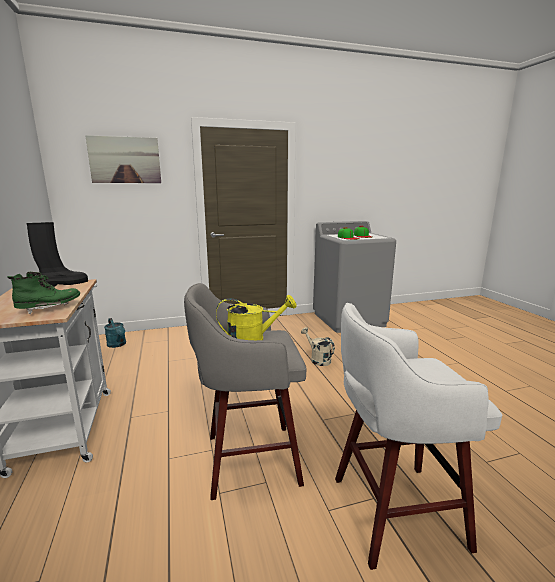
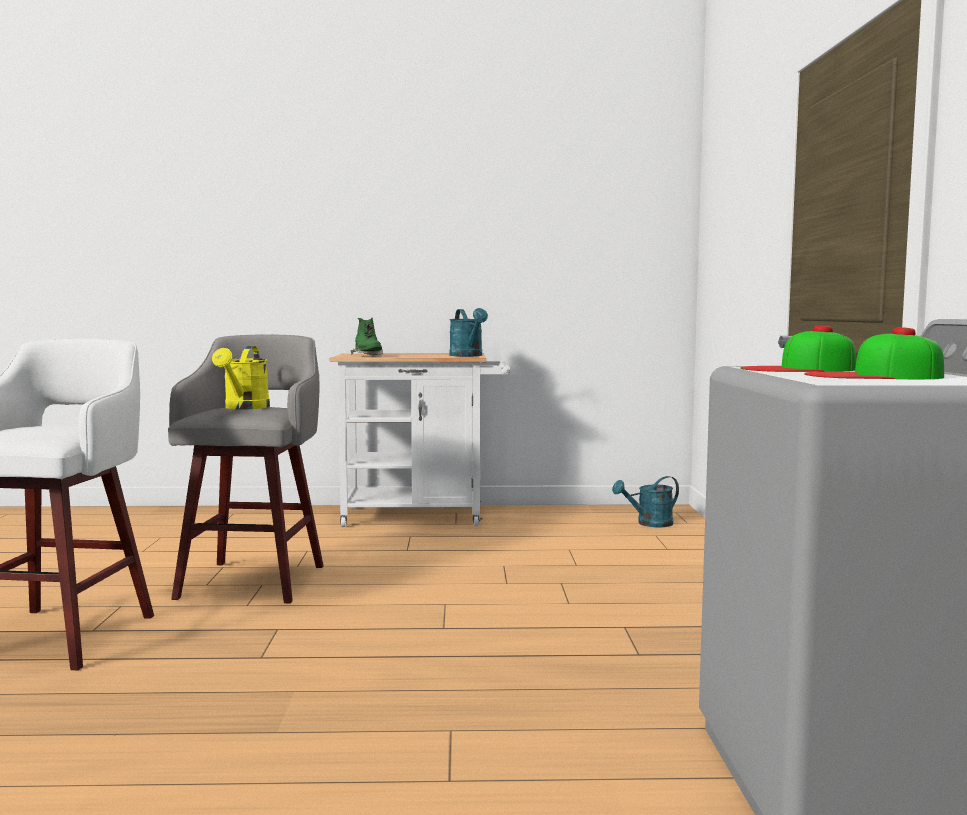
camera: 105 degrees right, 10 degrees down
(64, 284) = (468, 356): black boot -> turquoise watering can
(125, 160) = (737, 183): picture -> none
(317, 359) = (510, 663): beige watering can -> none

